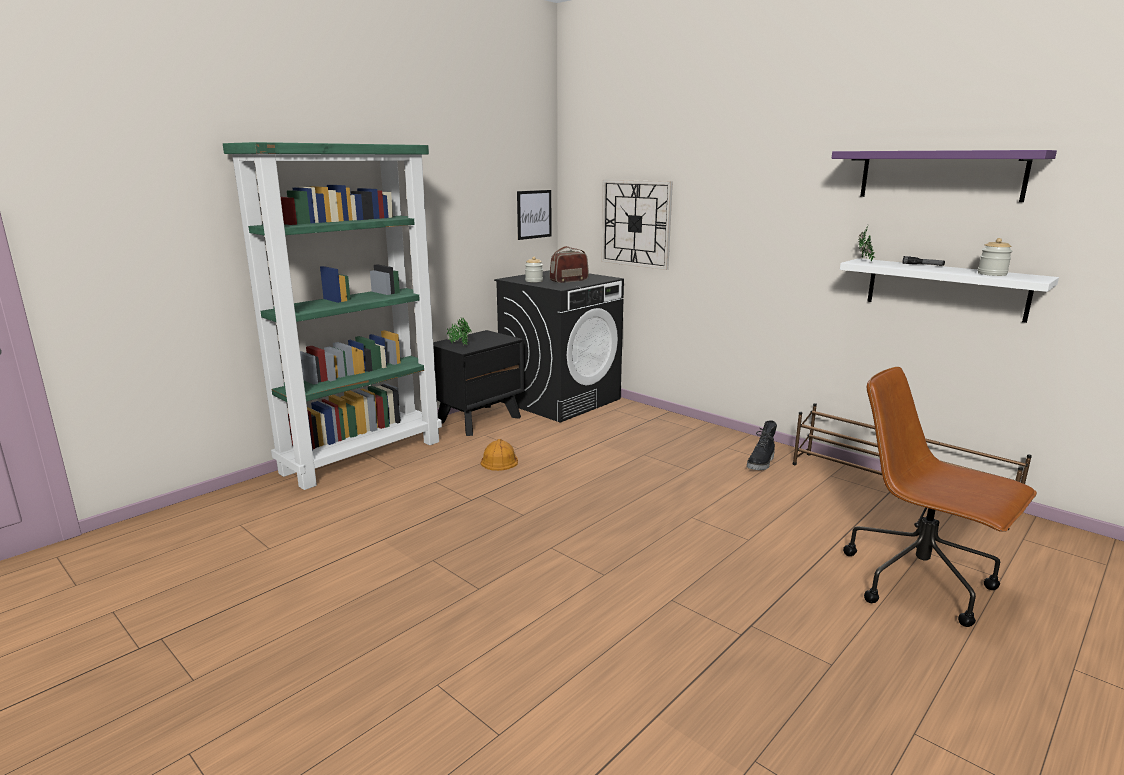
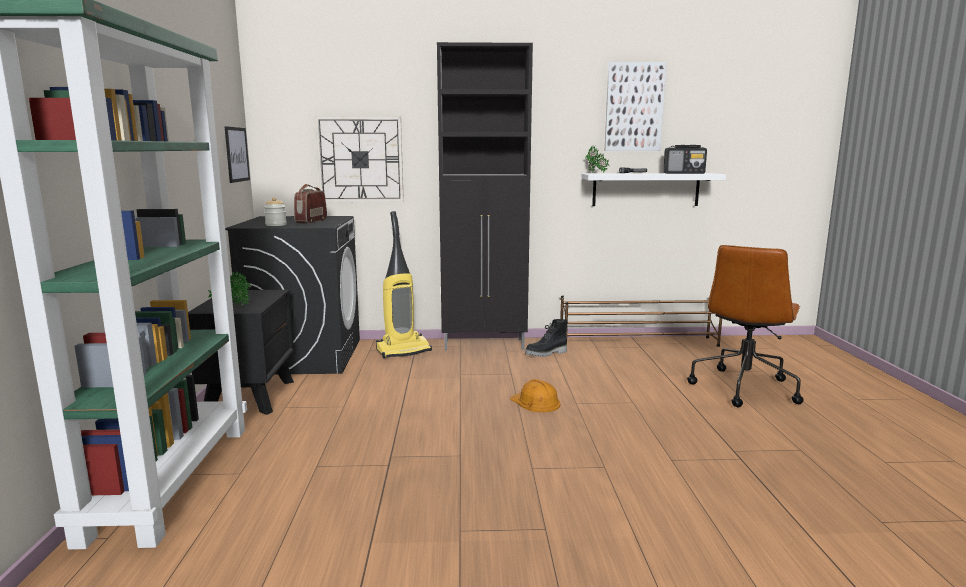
camera: 45 degrees left, 5 degrees down
(499, 460) = (346, 422): orange hard hat -> orange hard hat (535, 402)
(638, 418) = (403, 350): none -> vacuum cleaner
(718, 436) = (485, 345): none -> black cabinet
(761, 463) = (546, 353): black boot -> black boot turned 75 degrees clockwise
(920, 582) = (744, 388): brown office chair -> brown office chair turned 60 degrees counterclockwise
(940, 175) = (634, 107): purple shelf -> picture
(992, 274) = (684, 173): jar -> radio

